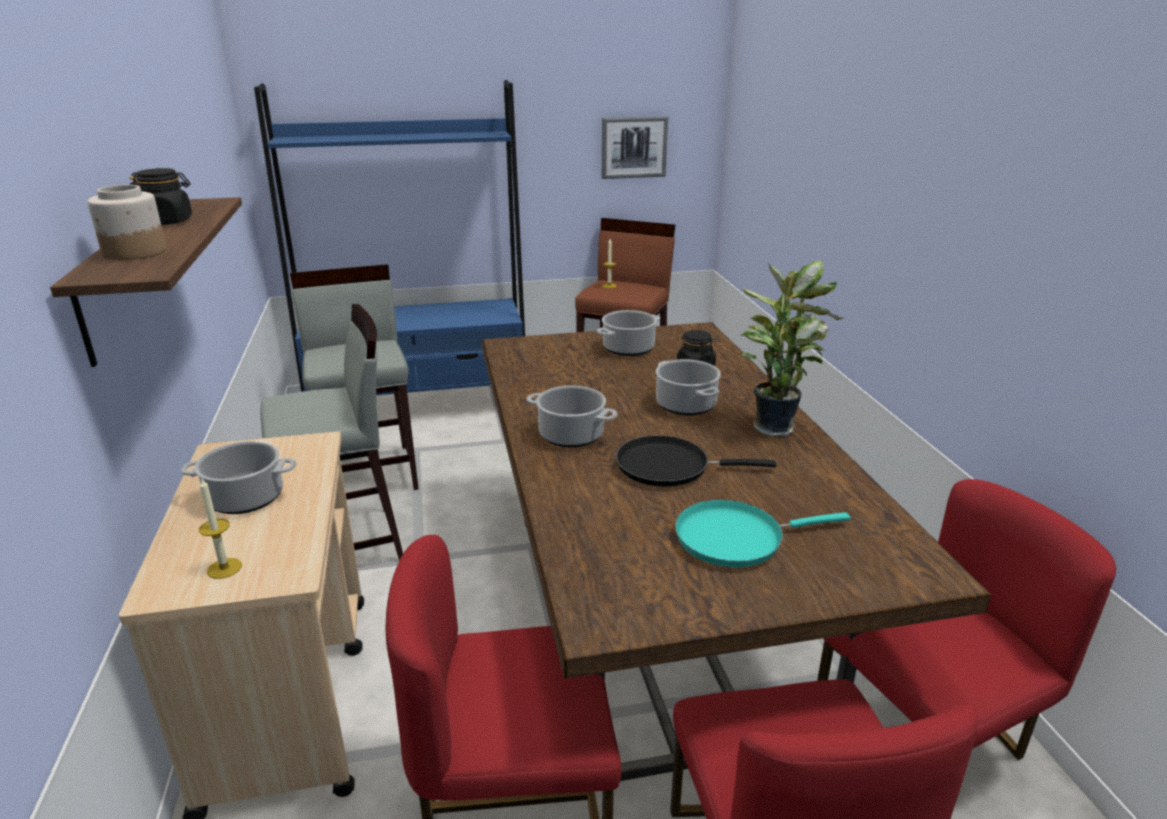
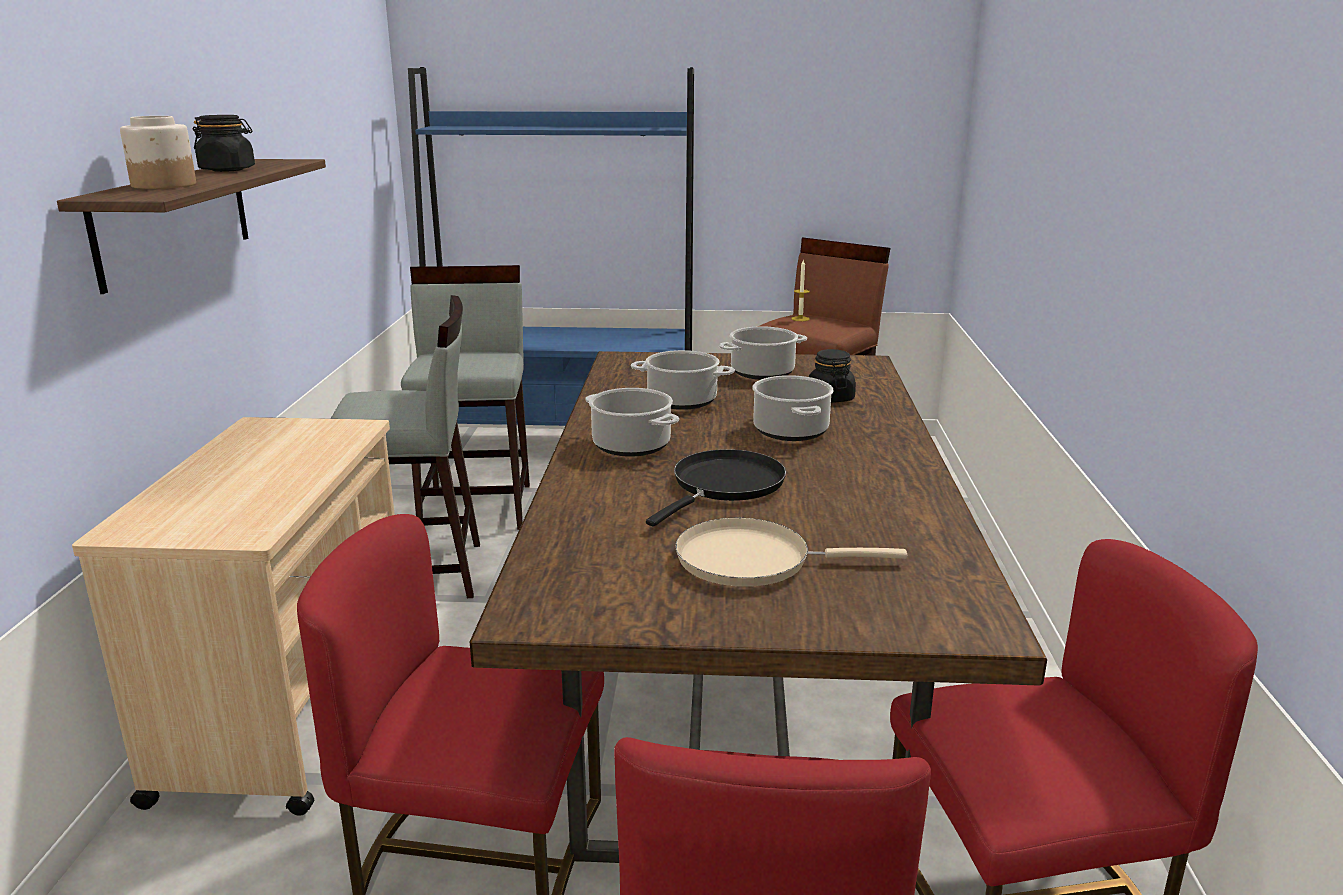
camera: 15 degrees right, 5 degrees down
(224, 568) = (192, 520): candle -> none
(247, 498) = (256, 465): cooking pot -> cooking pot (683, 401)
(634, 147) = (848, 152): picture -> none
(669, 467) = (724, 486): black frying pan -> black frying pan turned 105 degrees clockwise
(736, 538) = (753, 560): turquoise frying pan -> beige frying pan
(775, 426) = (888, 461): potted plant -> none

